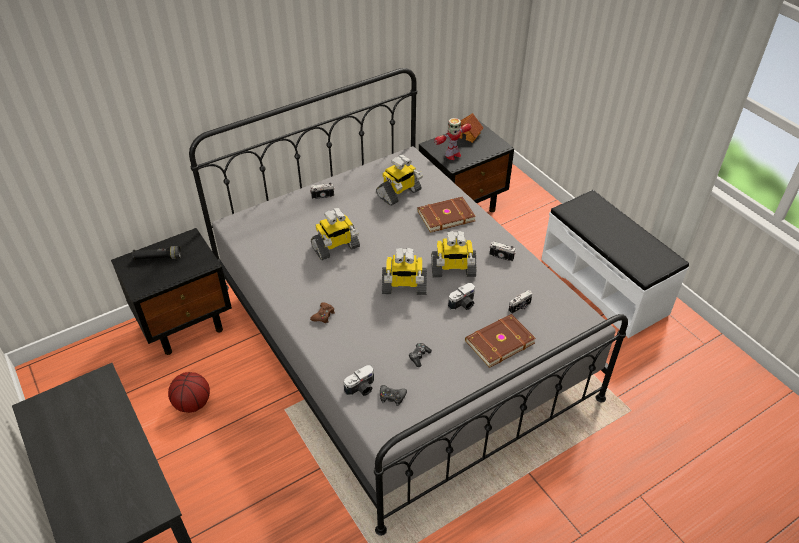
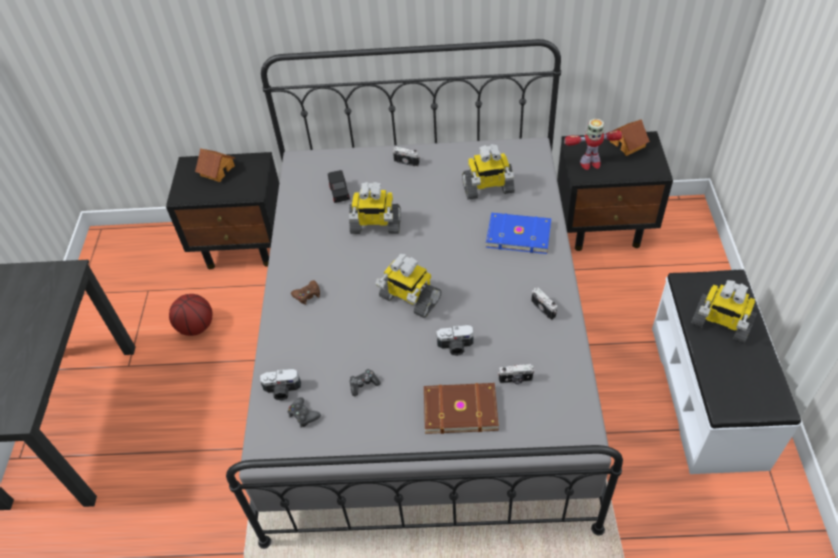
camera: 35 degrees right, 5 degrees up
(158, 258) = (217, 170): black flashlight -> toy house
(287, 236) = (339, 193): none -> black toy car
(445, 215) = (518, 234): brown book -> blue book
(452, 270) = (476, 301): toy robot -> toy robot (720, 324)

